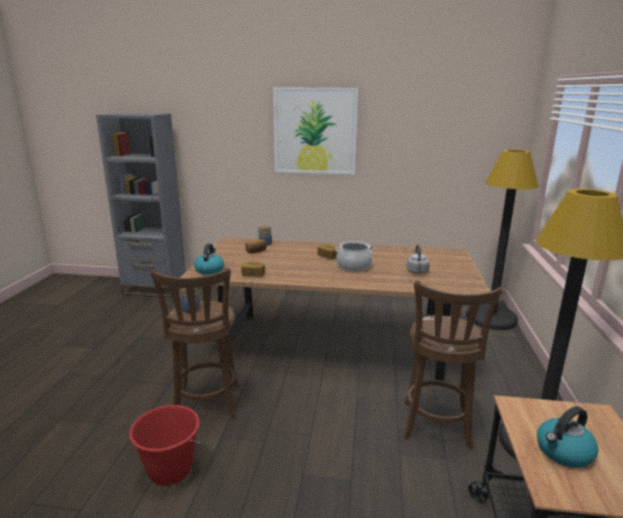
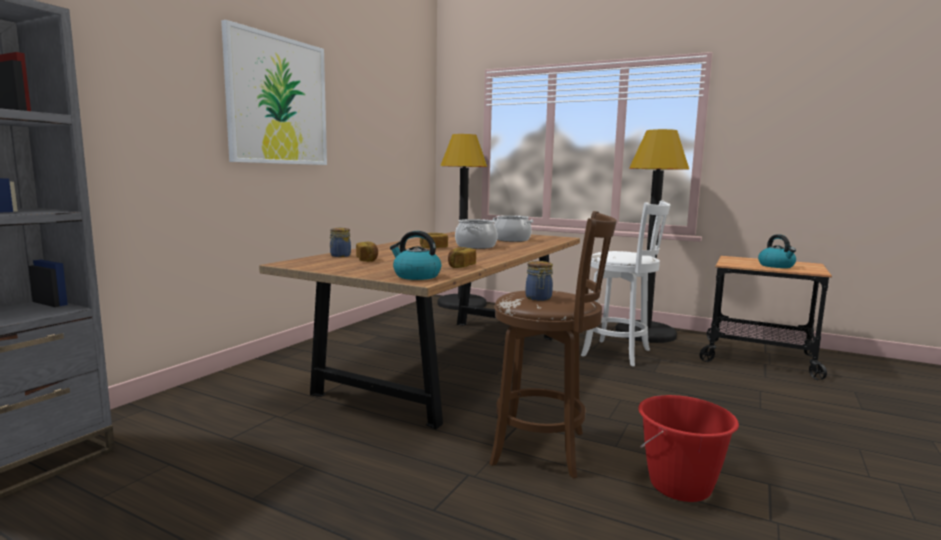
camera: 70 degrees left, 10 degrees down
(417, 272) = (512, 240): grey kettle -> cooking pot
(436, 427) = (620, 354): brown stool -> white stool

